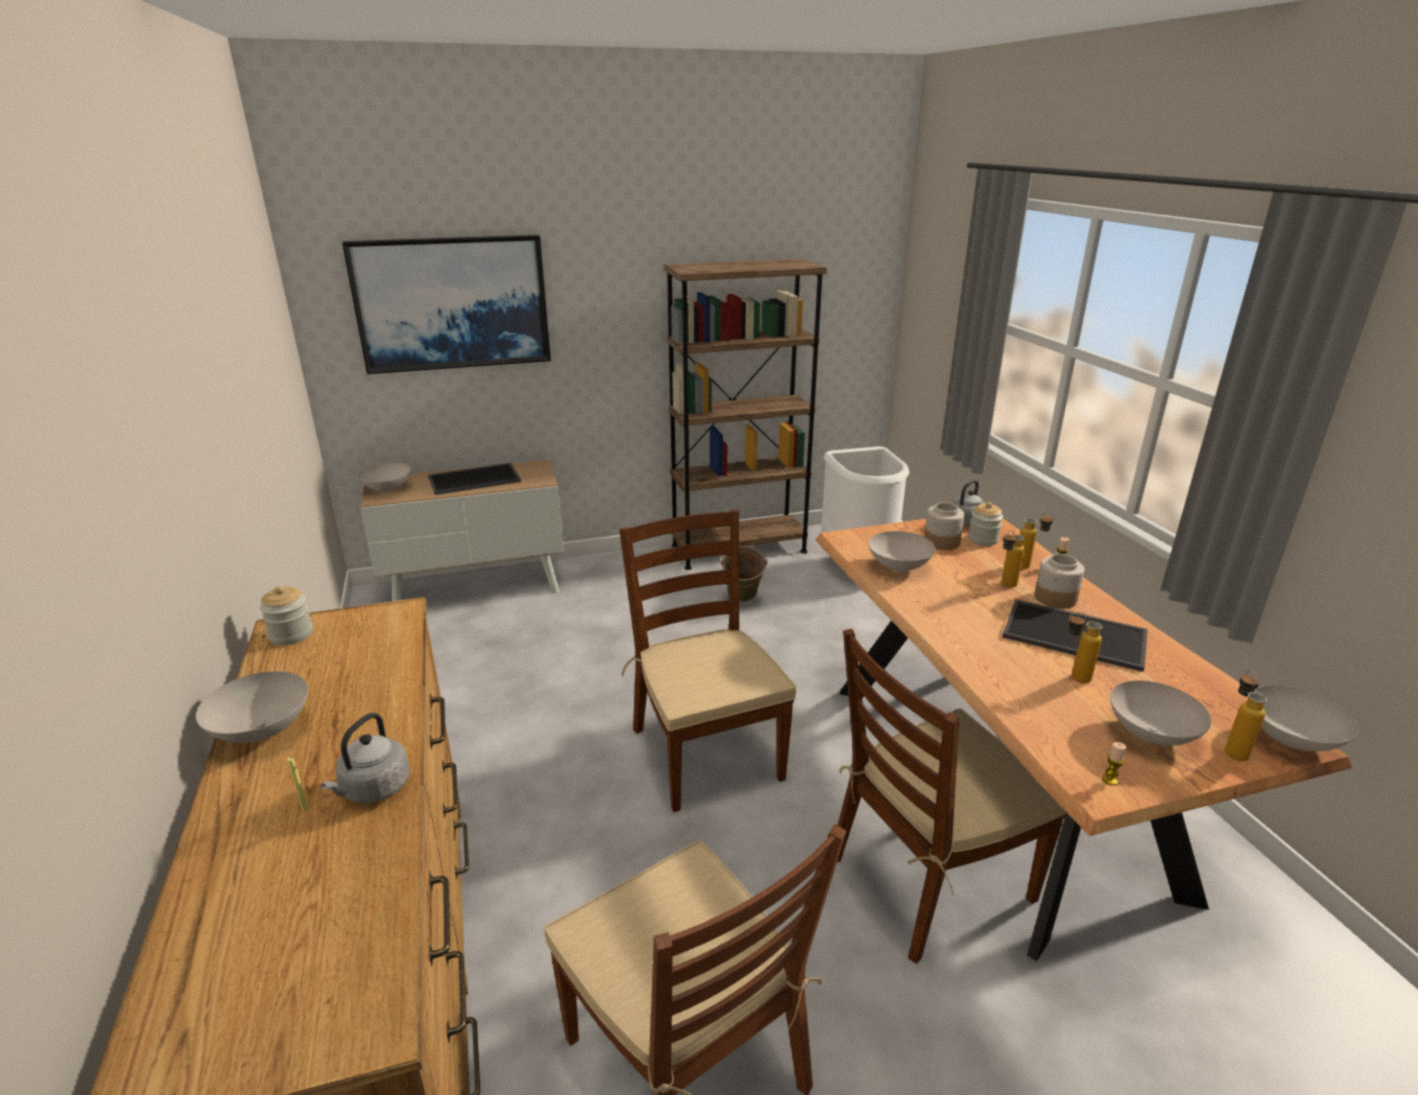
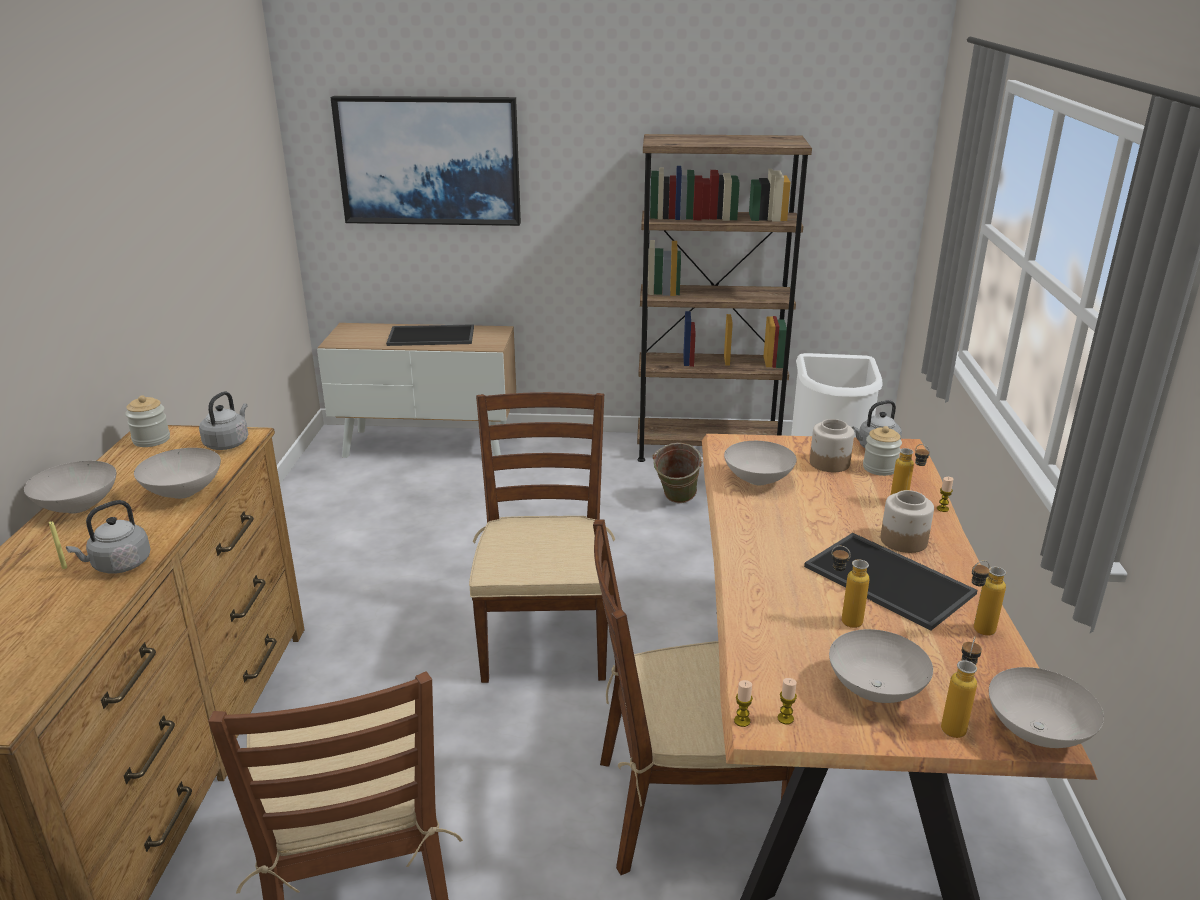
camera: 20 degrees right, 0 degrees up
(388, 489) = (351, 335): white bowl -> white bowl (184, 492)
(388, 622) = (228, 443): none -> grey kettle
(1005, 586) = (858, 518): bottle -> bottle (976, 631)
(1079, 792) = (742, 721): none -> candle

